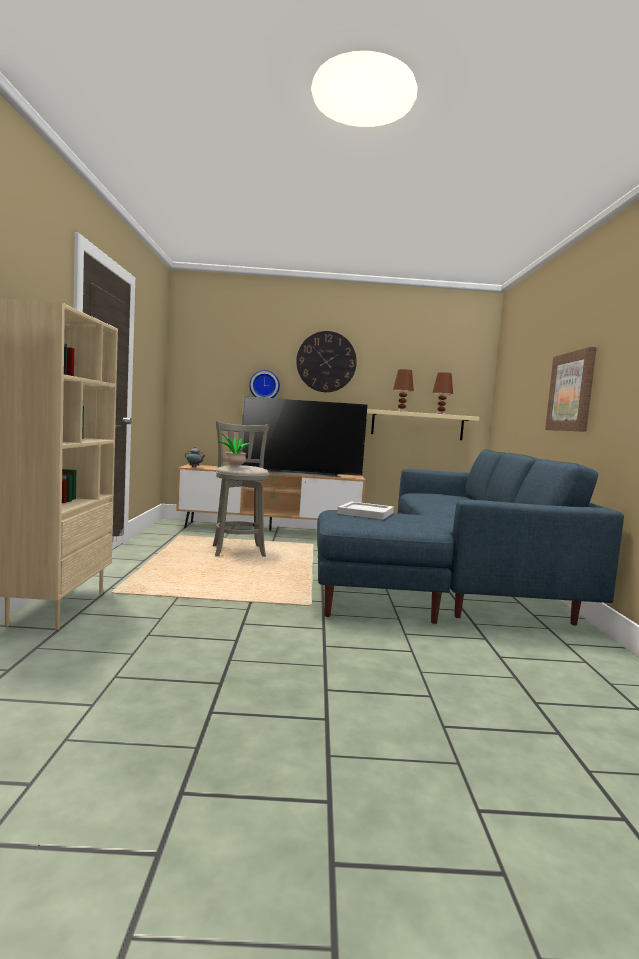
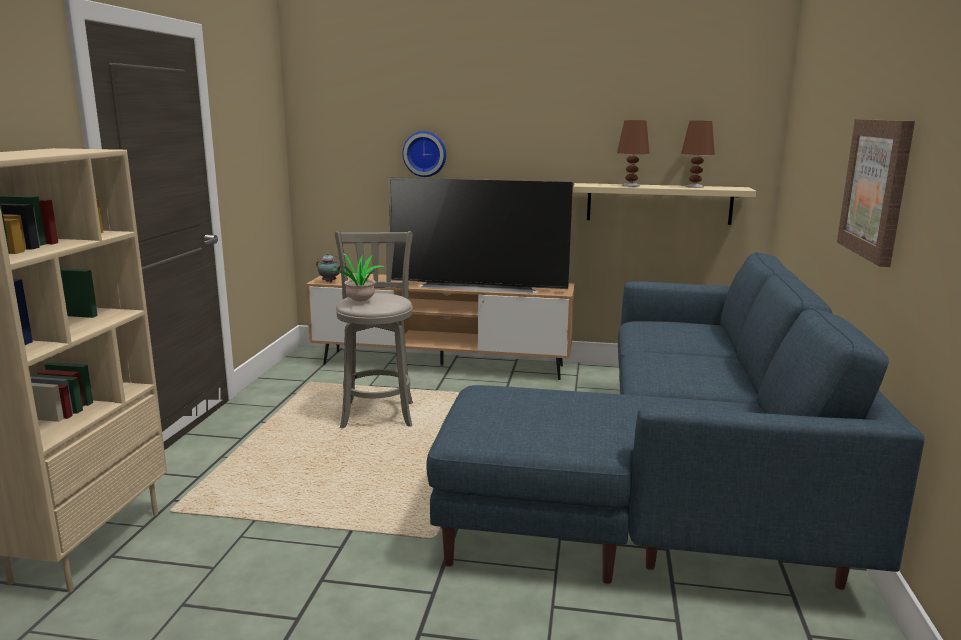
camera: 10 degrees right, 10 degrees up
(326, 362) = (514, 112): wall clock -> none
(365, 513) = (518, 400): white tray -> none

